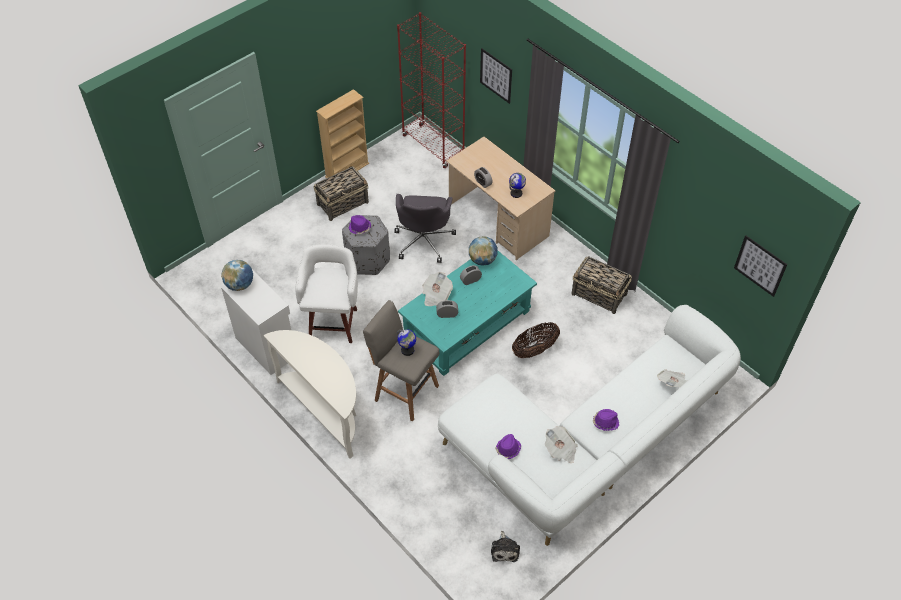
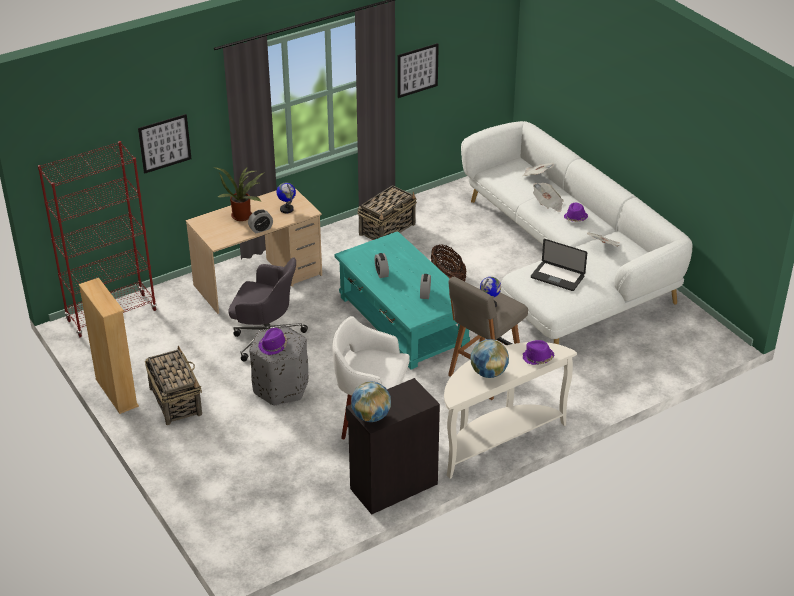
camera: 80 degrees left, 15 degrees down
(266, 346) = (392, 485): white cabinet -> black cabinet
(436, 295) = (396, 299): newspaper -> newspaper (548, 204)
(482, 260) = (355, 261): globe -> globe (488, 373)
(498, 412) = (557, 277): none -> laptop
(500, 168) = (243, 215): none -> potted plant
(505, 549) = (680, 329): plush toy -> none
(507, 449) = (601, 276): purple hat -> purple hat (537, 358)
(760, 265) = (487, 47): picture -> picture (417, 70)

